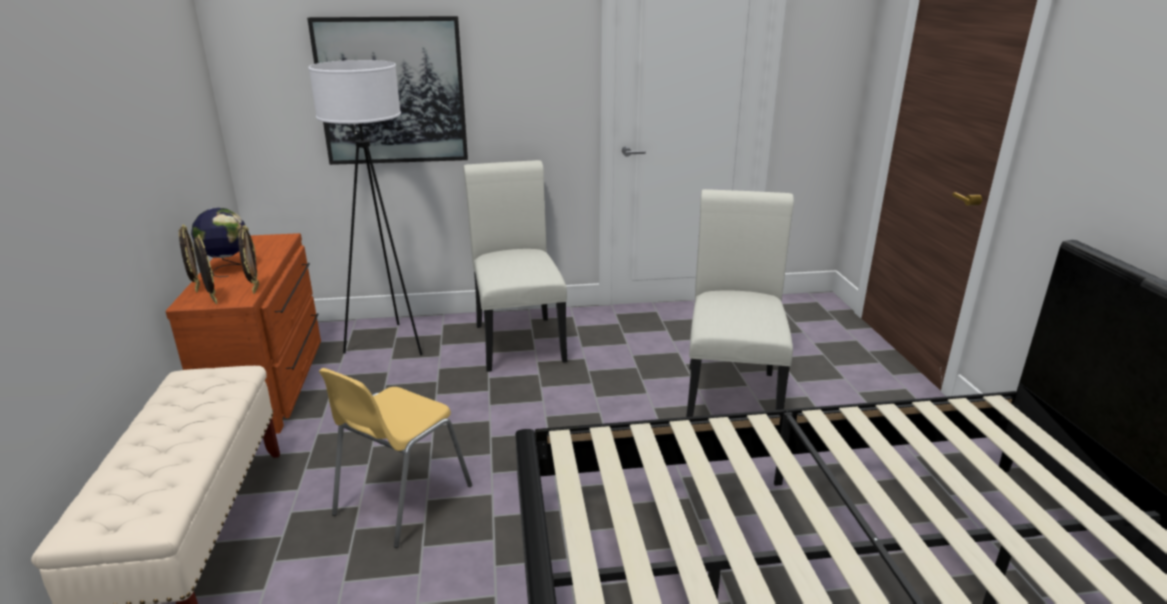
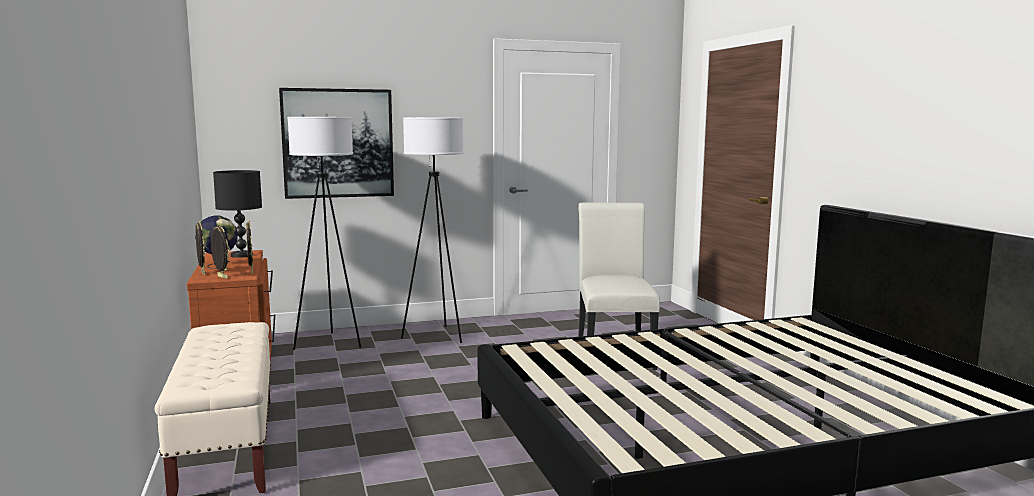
camera: 10 degrees left, 15 degrees down
(269, 246) = (242, 255): none -> black table lamp
(401, 500) = (383, 418): yellow chair -> none
(518, 339) = (436, 335): white chair -> white floor lamp

